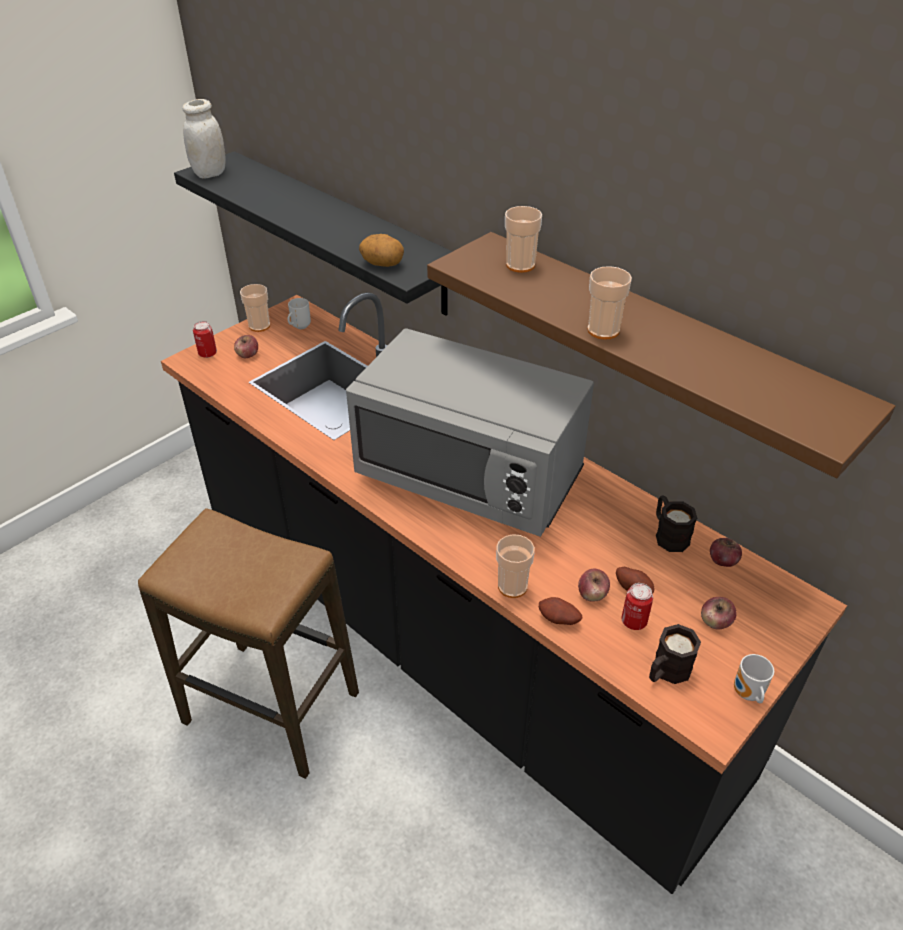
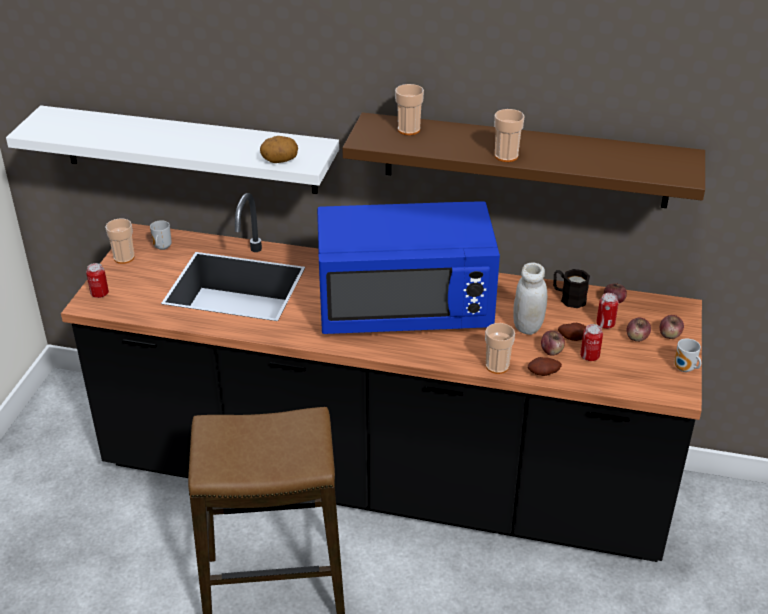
camera: 30 degrees left, 5 degrees down
(210, 173) = (43, 129): white jar -> white jar (527, 326)
(247, 355) = (138, 283): apple -> apple (669, 335)
(342, 231) = (189, 150): black shelf -> white shelf
(470, 476) = (405, 309): grey microwave -> blue microwave
(666, 672) = (631, 376): black mug -> none
(688, 587) = (605, 324): none -> can

